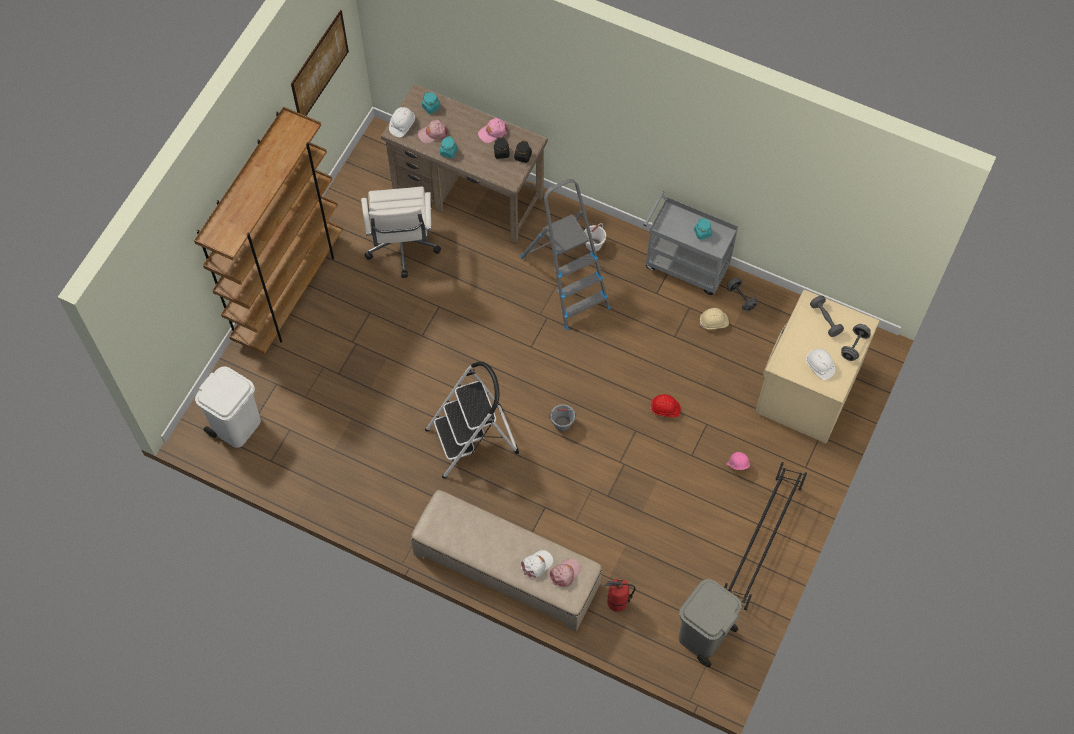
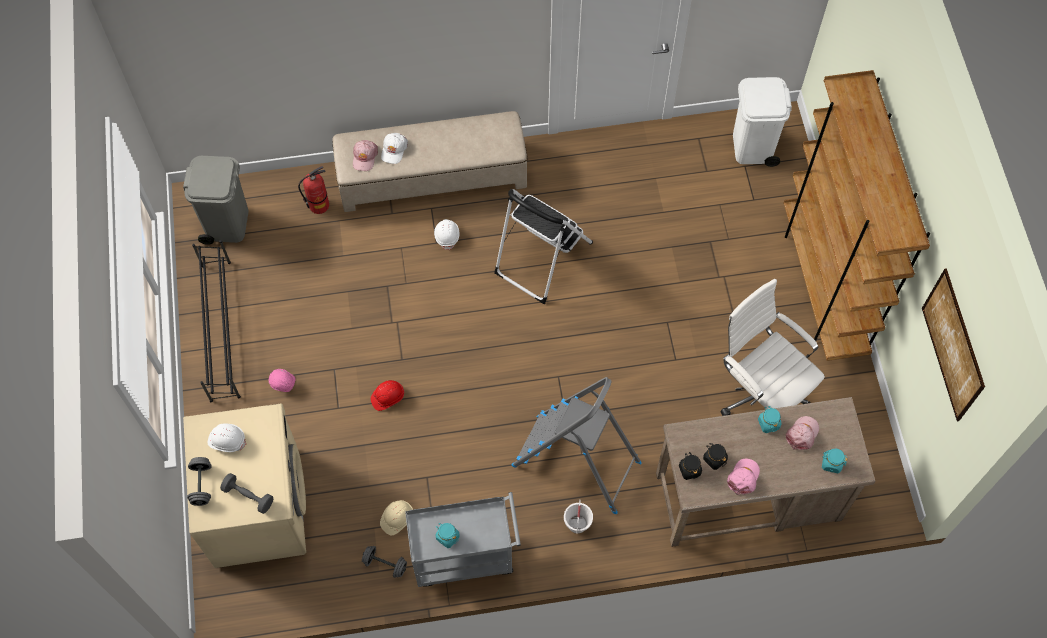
camera: 145 degrees right, 0 degrees up
(402, 125) = (841, 422): white hard hat -> white hard hat (447, 235)
(562, 424) = (474, 323): grey bucket -> none

